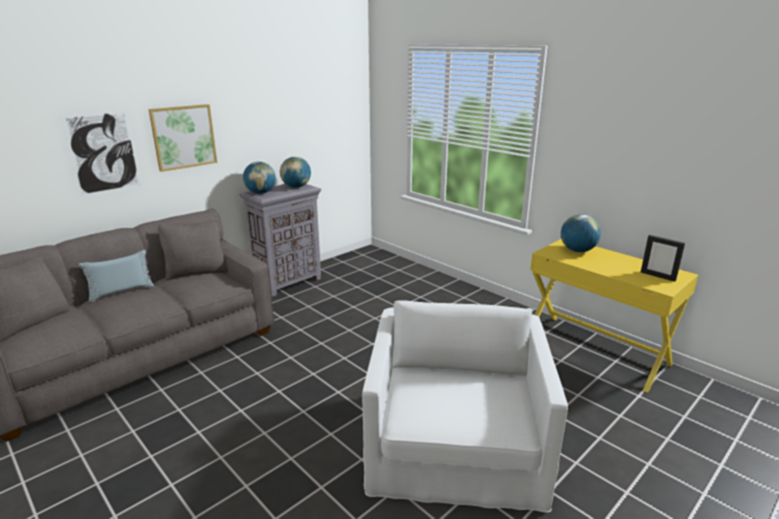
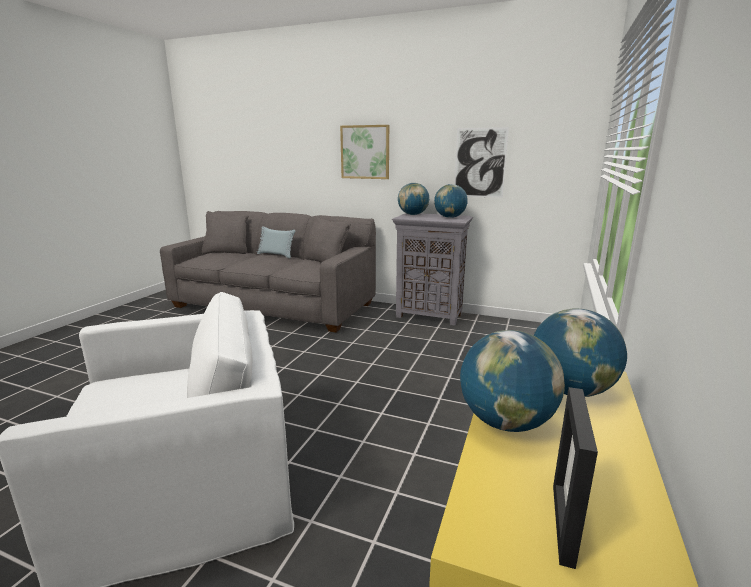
camera: 65 degrees right, 5 degrees down
(103, 152) = (308, 156): picture -> picture (480, 163)
(600, 268) = (506, 422): none -> globe

